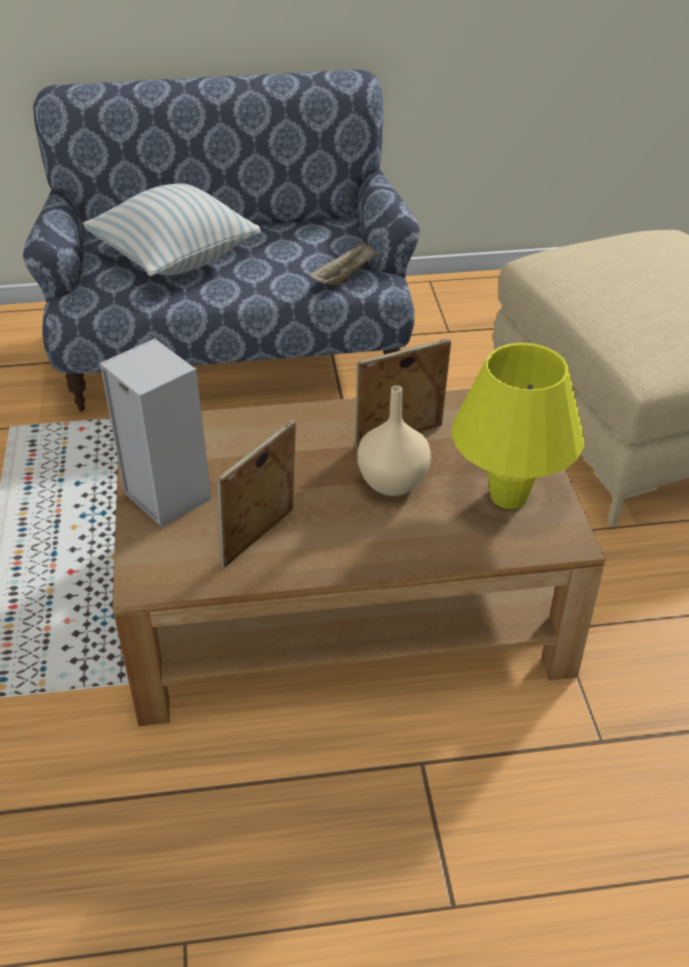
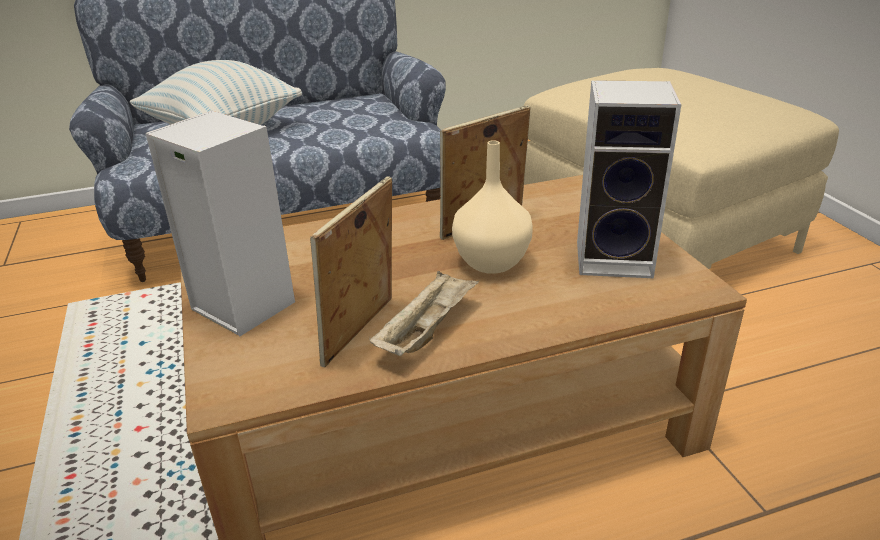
camera: 10 degrees left, 10 degrees down
(346, 276) = (386, 125): beige tray -> beige tray (427, 330)
(509, 496) = (617, 258): yellow table lamp -> speaker

